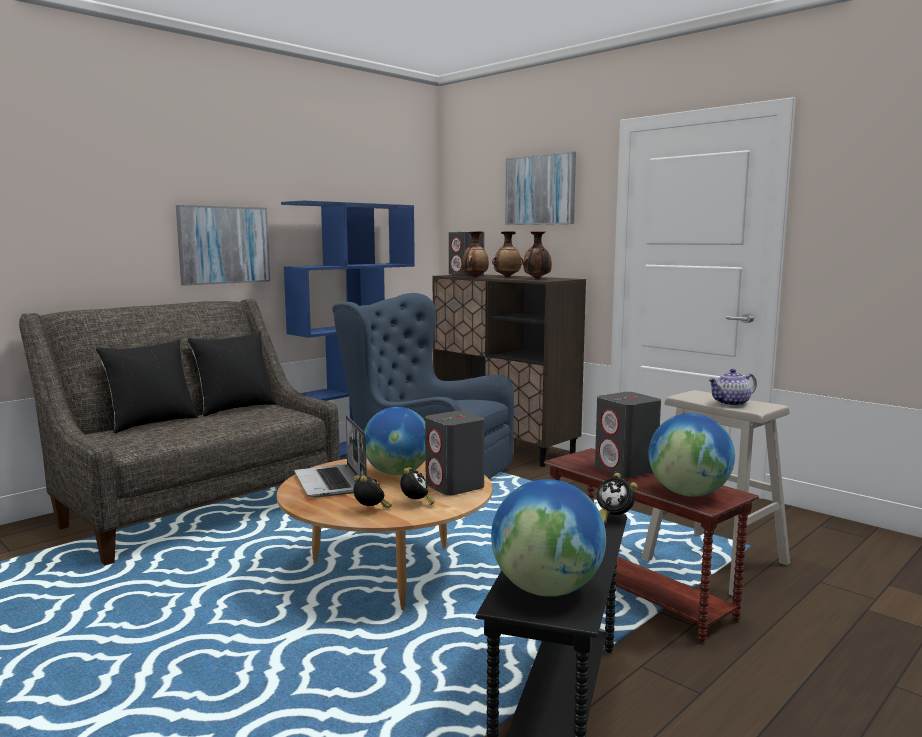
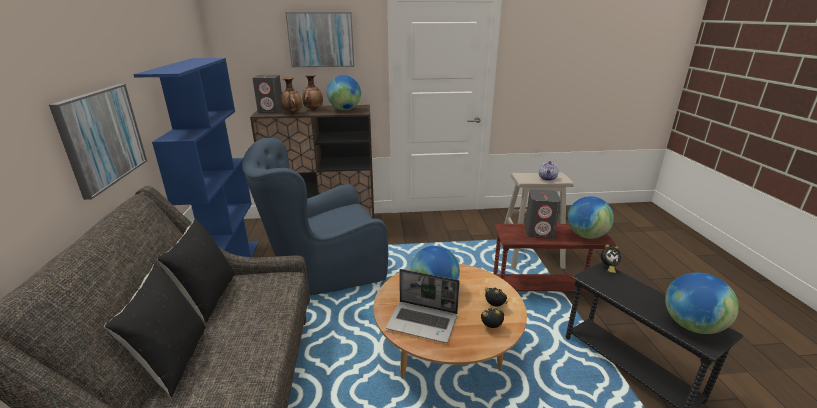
camera: 50 degrees left, 15 degrees up
(455, 486) = (479, 282): grey speaker -> none
(537, 278) = (345, 110): vase -> globe

